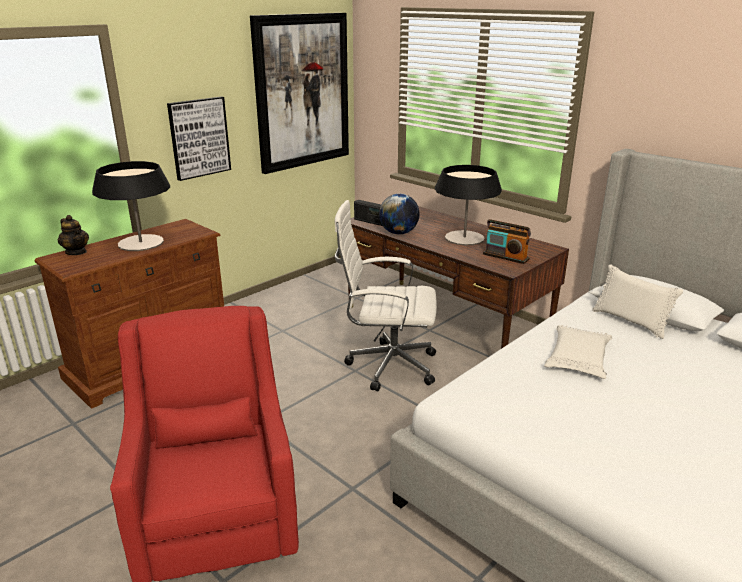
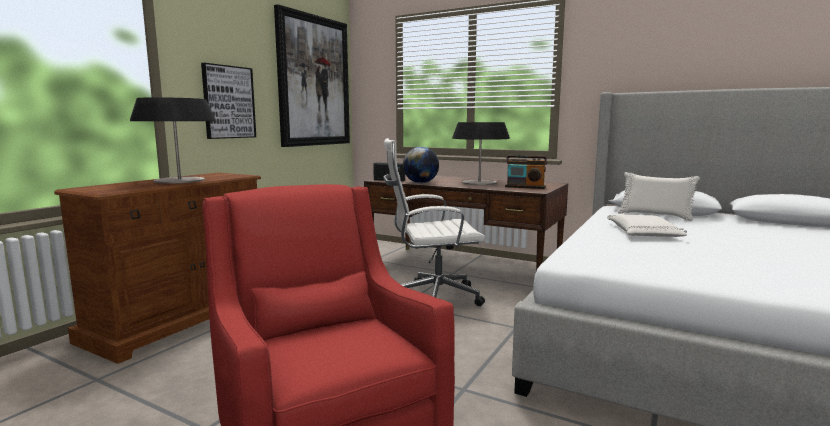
camera: 15 degrees left, 15 degrees down
(76, 252) = (106, 185): teapot -> none

